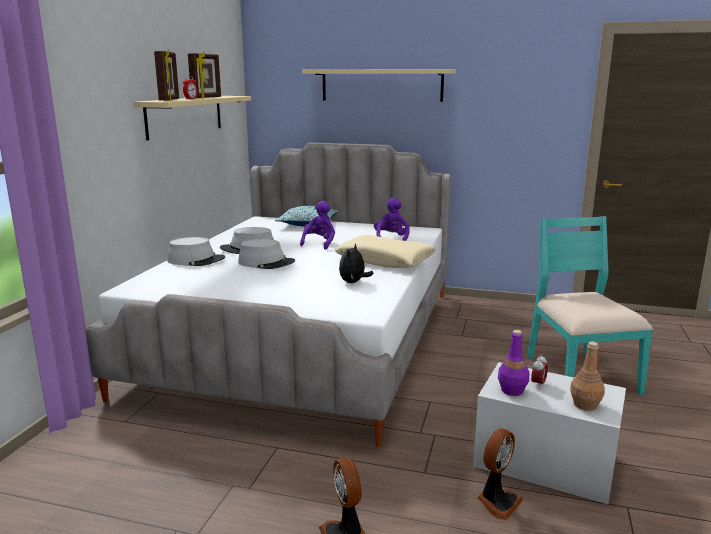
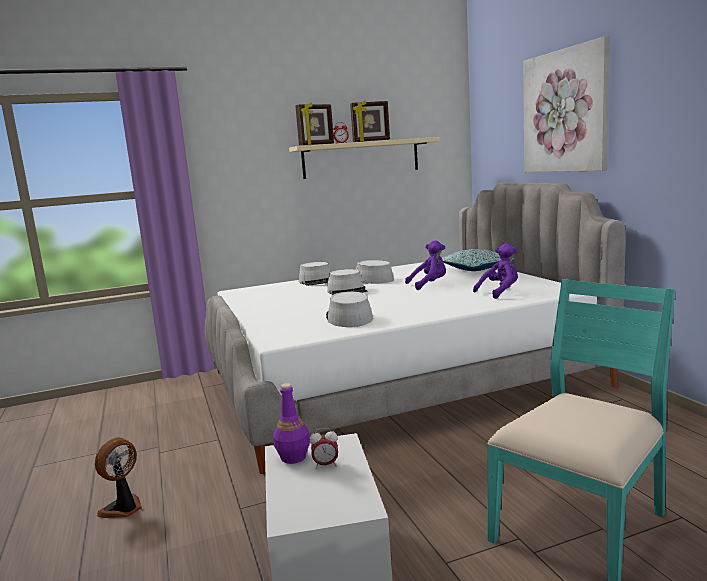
camera: 55 degrees right, 5 degrees down
(353, 282) = (348, 318): plush toy -> grey hat
(381, 85) = (564, 111): beige shelf -> picture
(385, 261) = (429, 308): beige pillow -> none
(497, 501) = (224, 562): fan -> none
(585, 405) = (304, 503): brown bottle -> none

